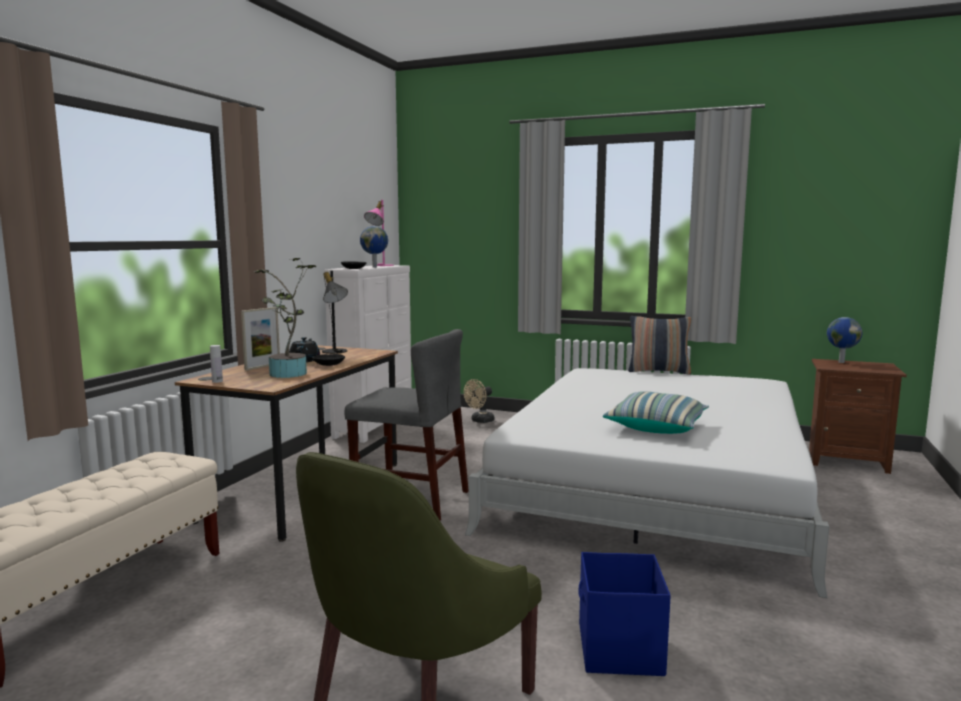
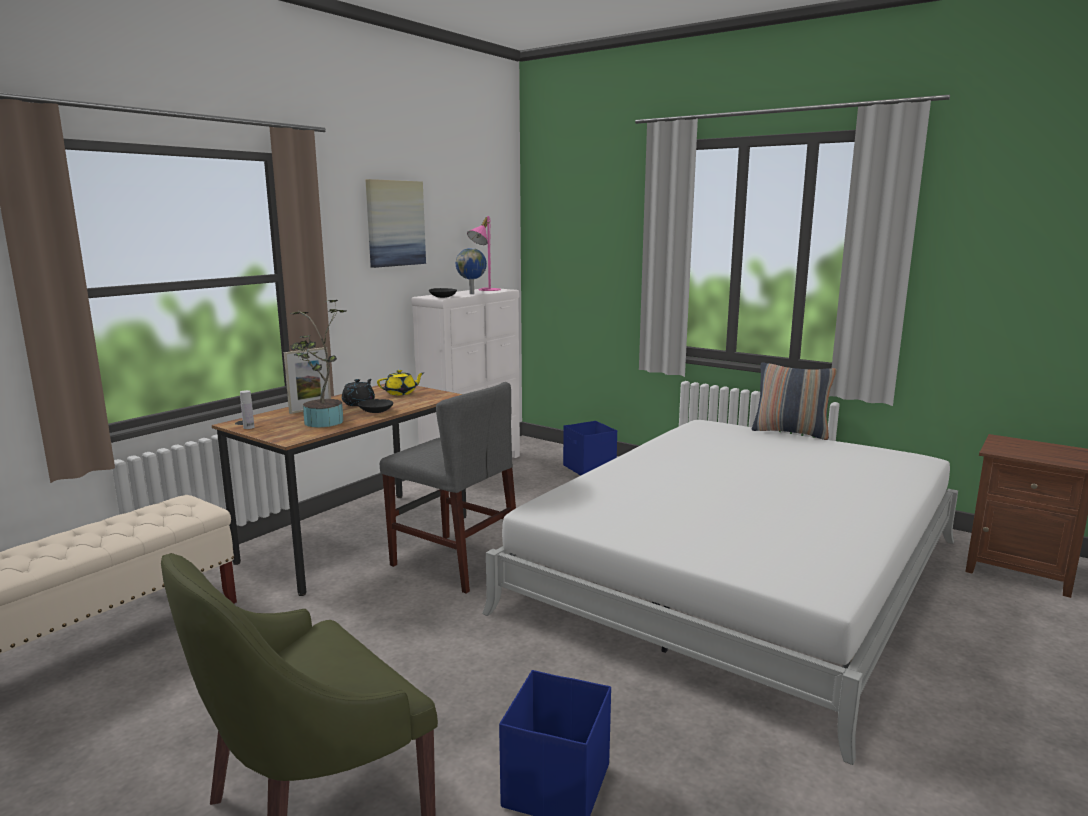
camera: 15 degrees right, 5 degrees up
(310, 201) = (395, 223): none -> picture
(335, 352) = (401, 393): black table lamp -> yellow teapot
(480, 421) = (589, 468): beige fan -> blue storage box
(656, 427) = (713, 517): pillow -> none
(840, 362) = (1024, 443): globe -> none

